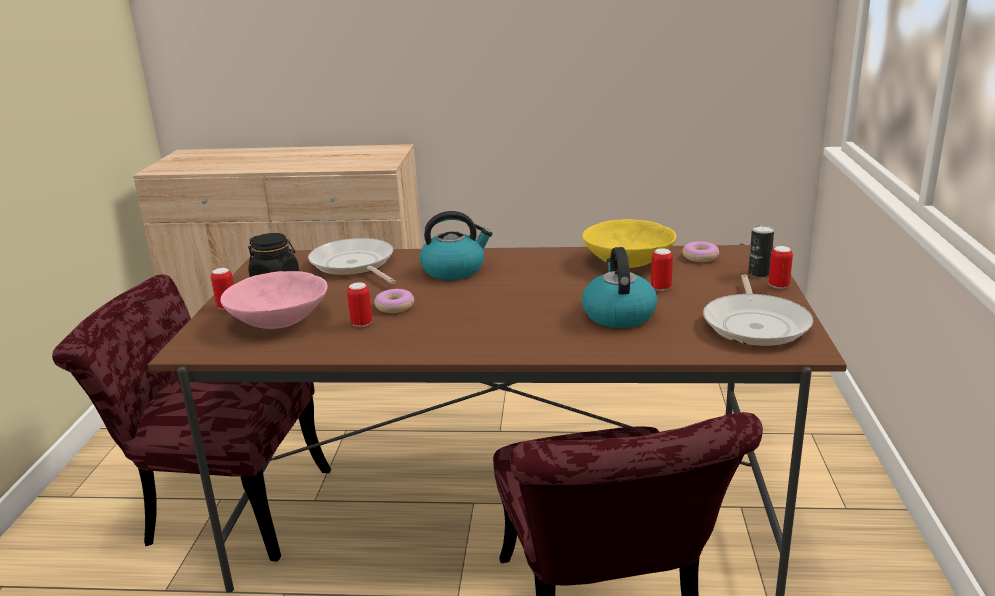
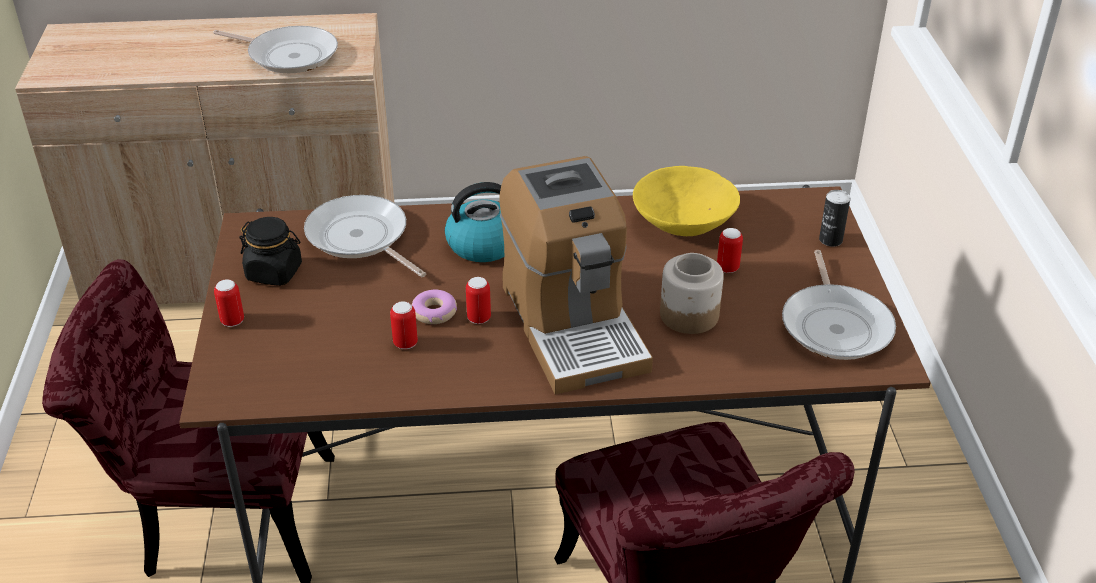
camera: 10 degrees left, 15 degrees up
(279, 320) = (306, 341): pink bowl -> none
(337, 161) = (289, 55): none -> frying pan
(511, 317) = (572, 325): none -> coffee machine
(618, 314) = (688, 315): kettle -> jar
(700, 257) = (763, 212): donut -> none
(778, 286) = (853, 260): can -> can (479, 318)

